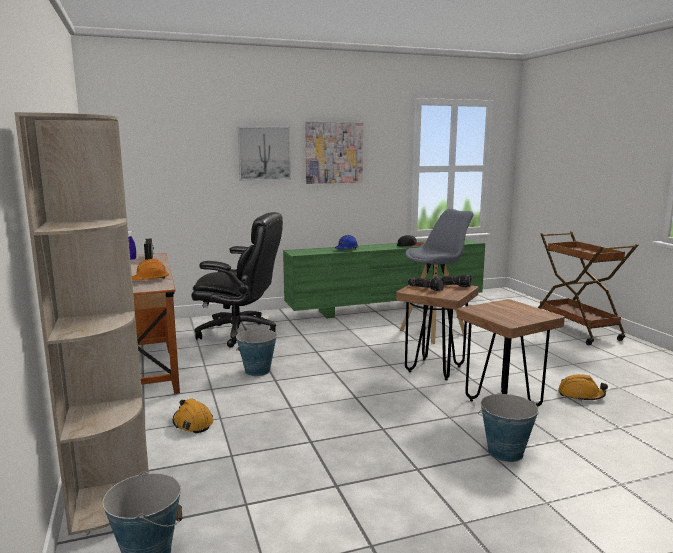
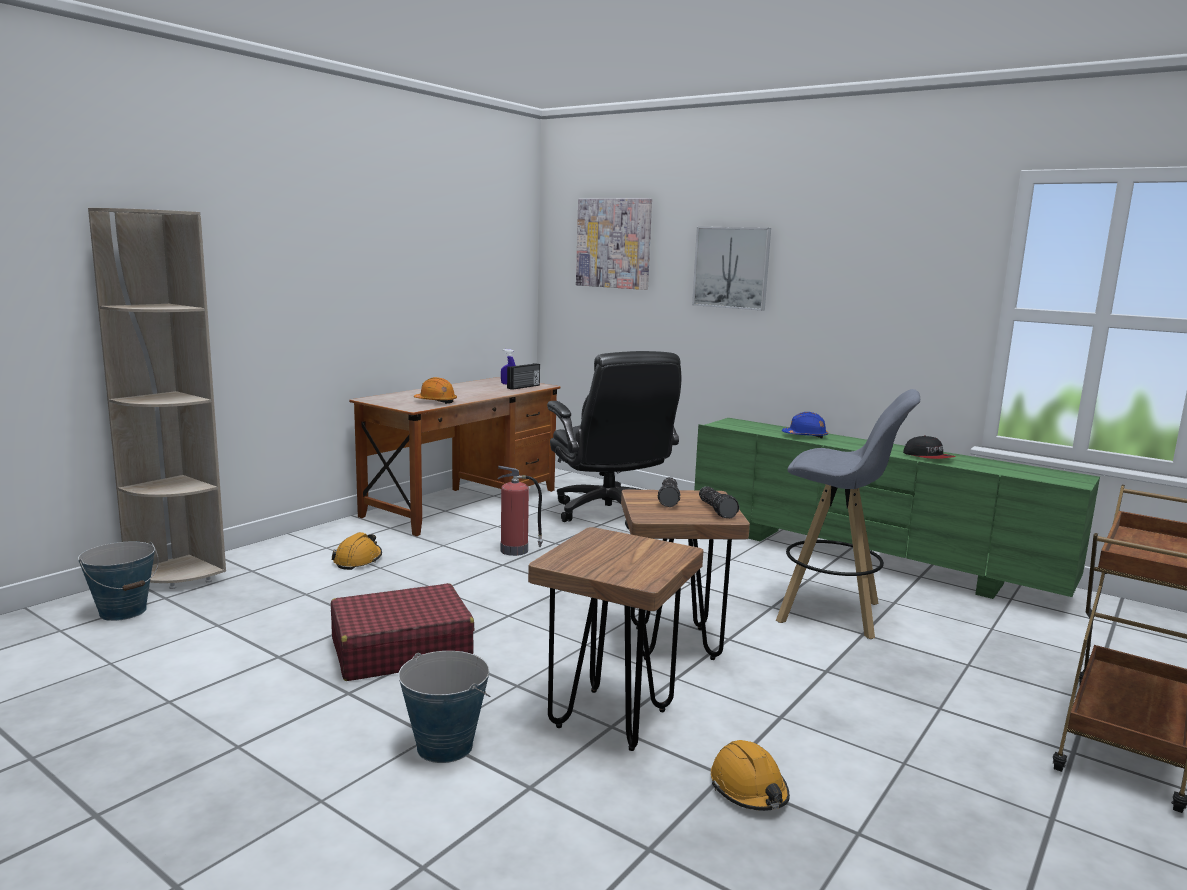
camera: 55 degrees right, 0 degrees up
(257, 371) = (516, 550): bucket -> fire extinguisher
(334, 152) = (841, 272): picture -> picture (614, 243)
(371, 439) = (400, 650): none -> red suitcase

